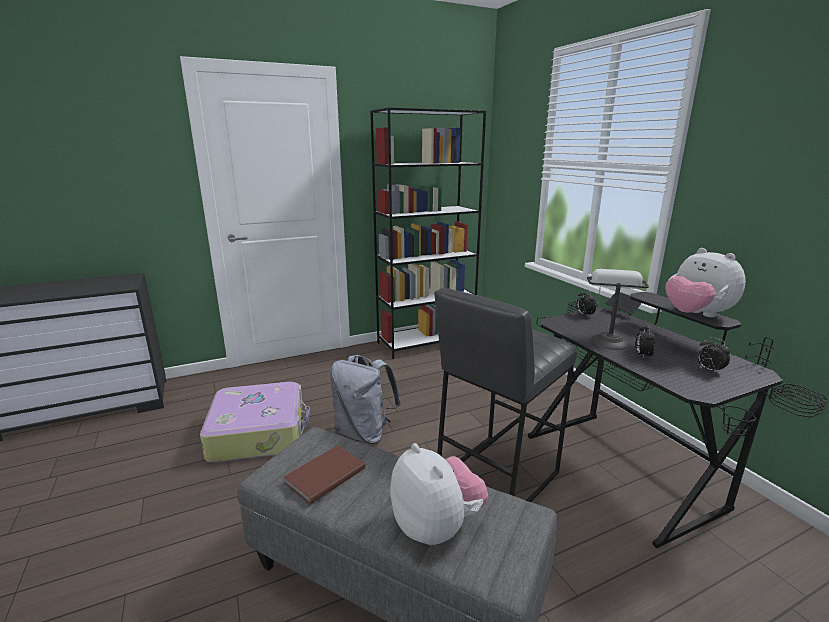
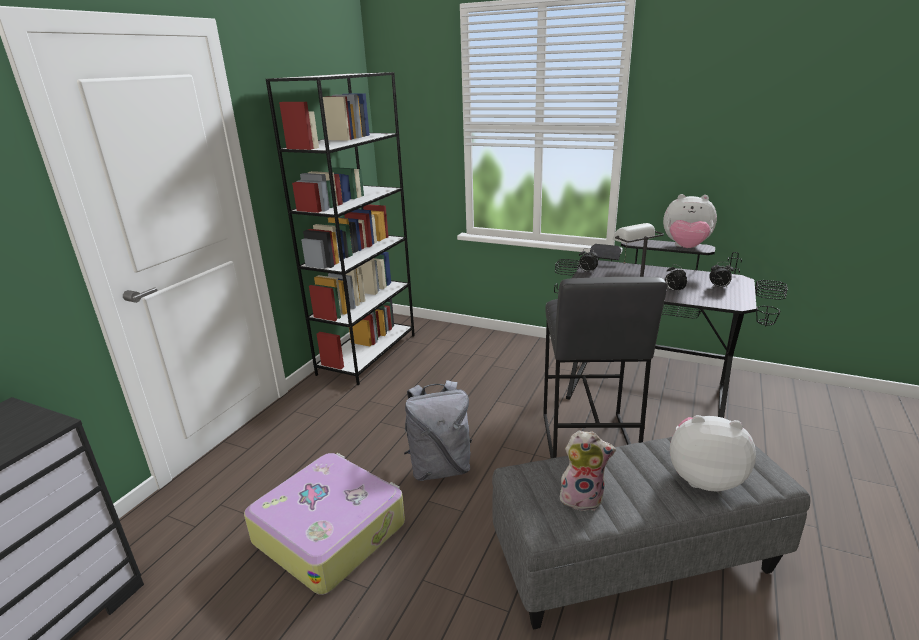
camera: 40 degrees left, 5 degrees up
(323, 475) = (582, 497): brown book -> plush toy

